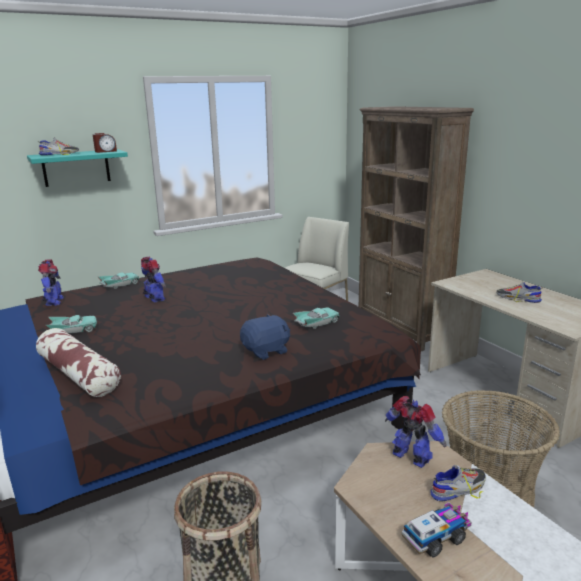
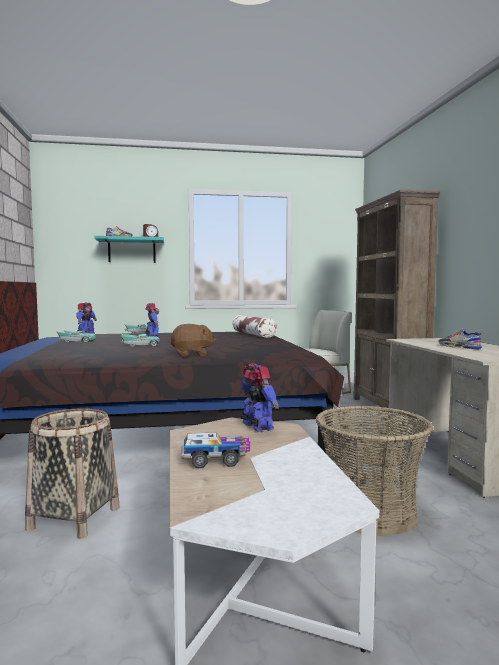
camera: 20 degrees right, 15 degrees down
(78, 374) = (49, 352): pillow -> pillow (253, 334)
(266, 351) = (192, 354): blue plush toy -> brown plush toy
(317, 323) = (254, 349): turquoise toy car -> turquoise toy car (140, 345)
(458, 488) = (276, 444): shoe -> none

